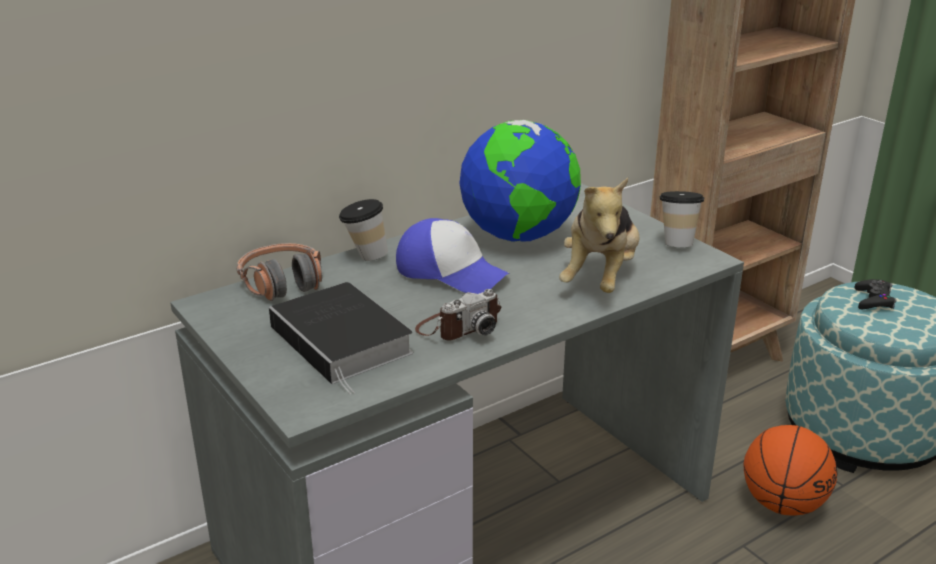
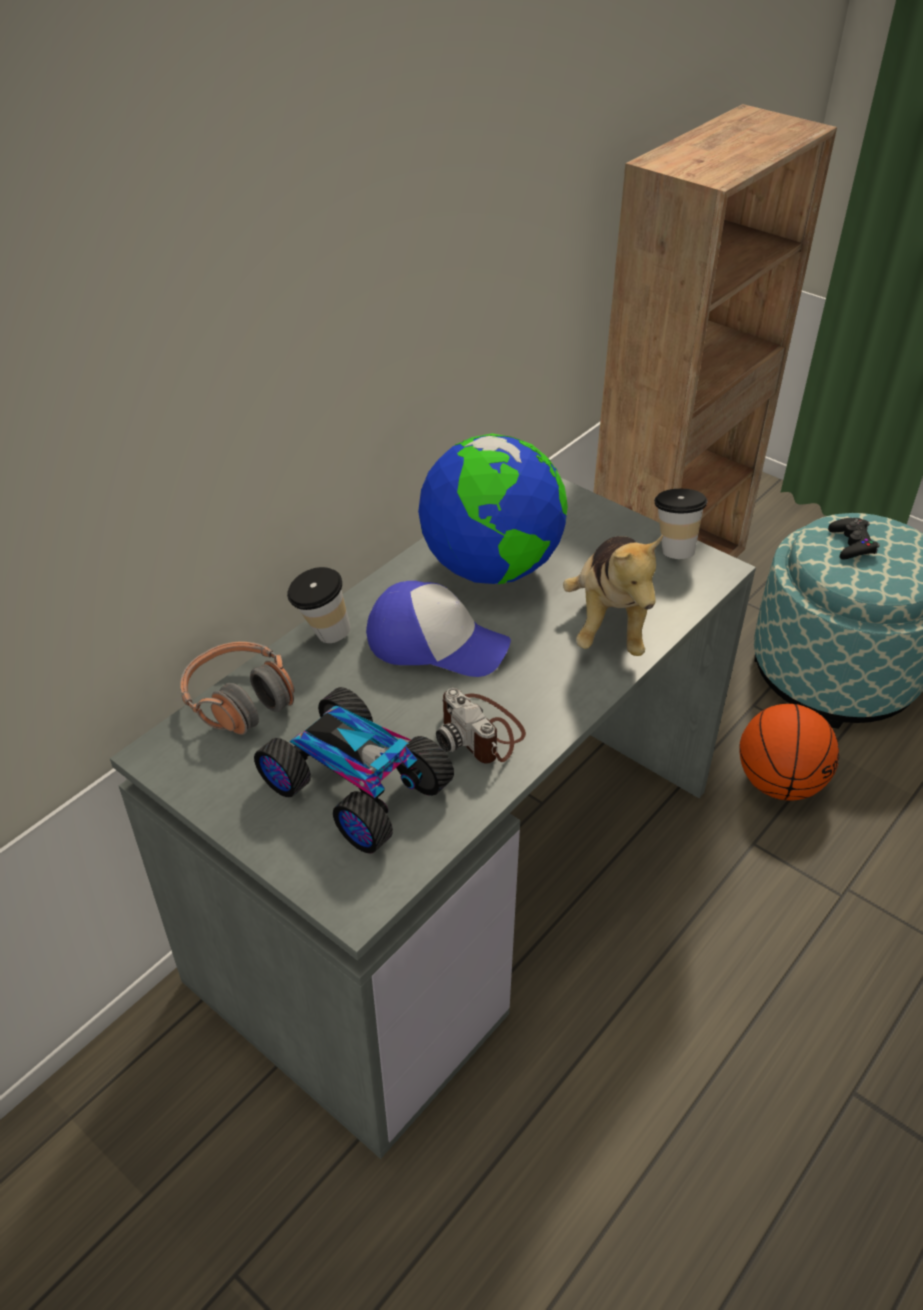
camera: 15 degrees left, 15 degrees up
(344, 341) = (357, 783): book -> toy car
(459, 326) = (481, 732): camera -> camera turned 105 degrees clockwise

